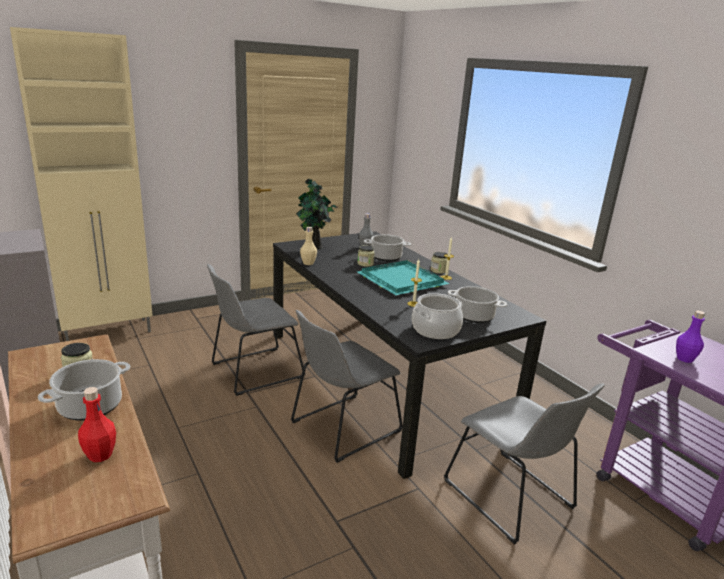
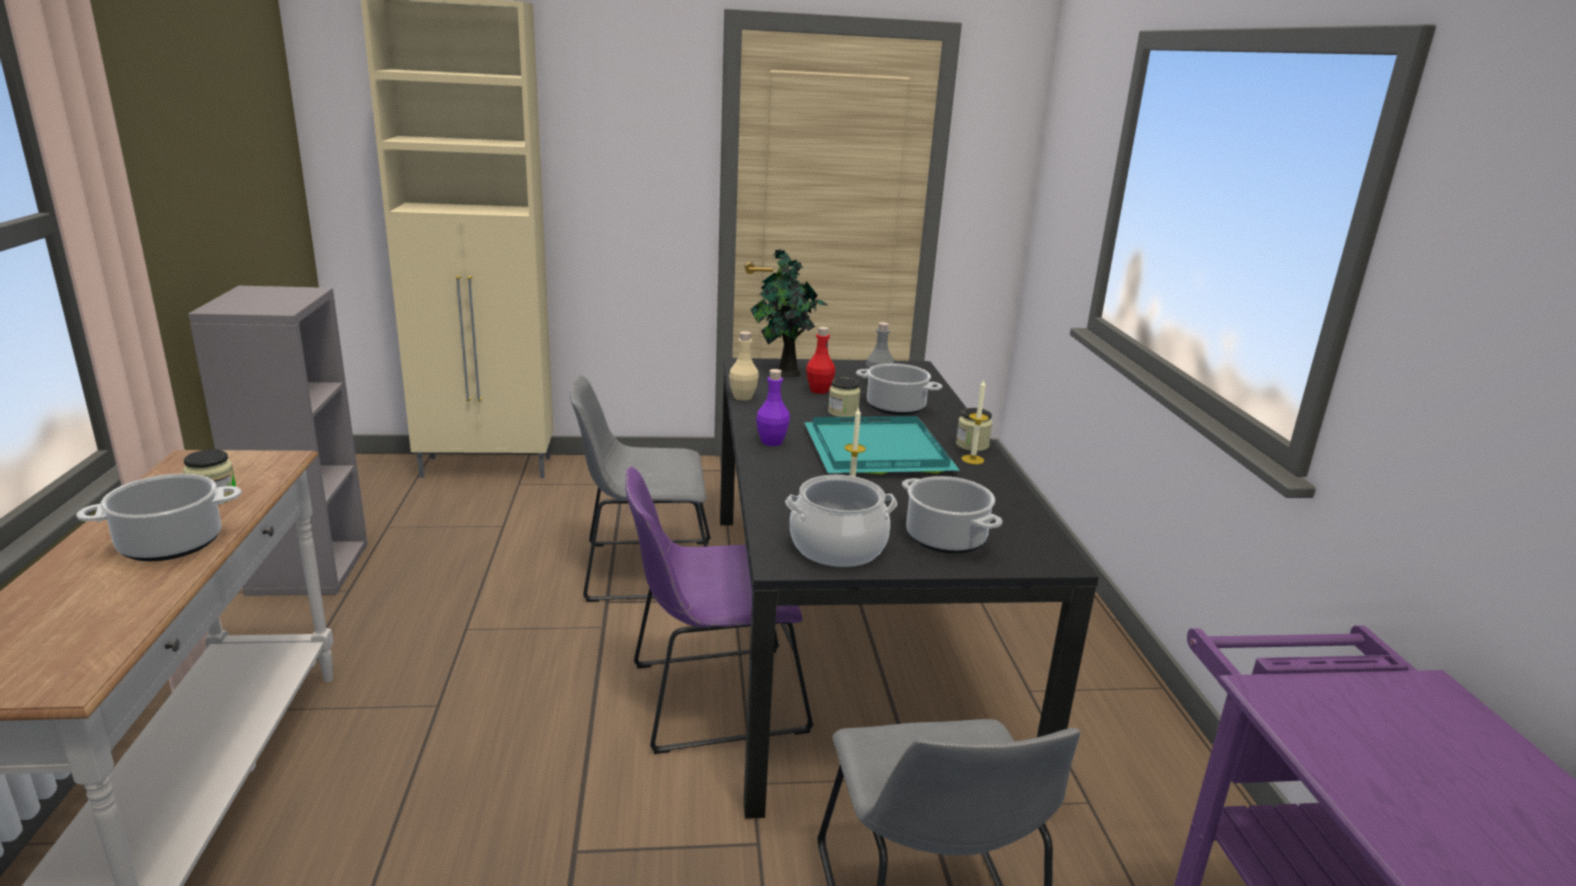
camera: 25 degrees right, 0 degrees up
(100, 455) = (99, 613): red bottle -> red bottle (819, 390)
(342, 428) = (710, 698): grey chair -> purple chair
(684, 359) = (1345, 729): purple bottle -> purple bottle (772, 442)

